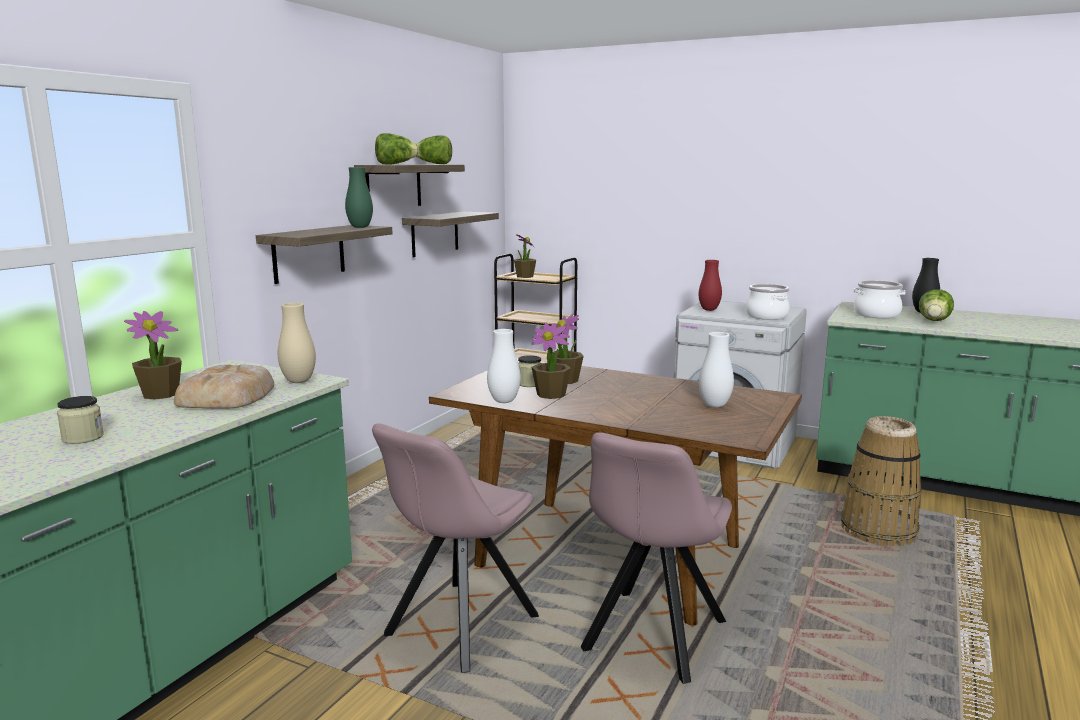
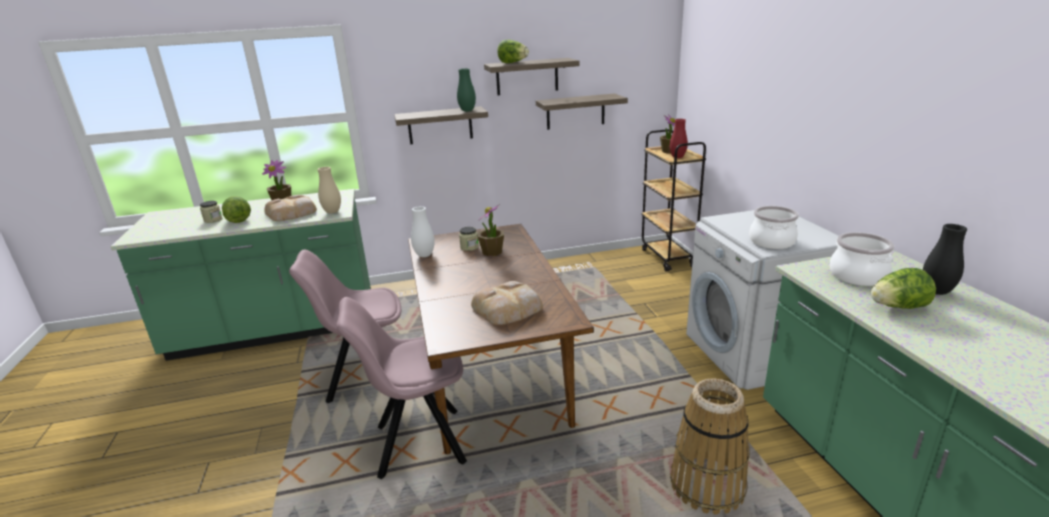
camera: 50 degrees right, 10 degrees up
(434, 164) = (560, 59): lettuce -> lettuce (238, 219)
(551, 394) = (456, 260): potted plant -> none
(709, 309) = (742, 219): red vase -> red vase (677, 157)
(714, 405) = (508, 308): white vase -> bread

